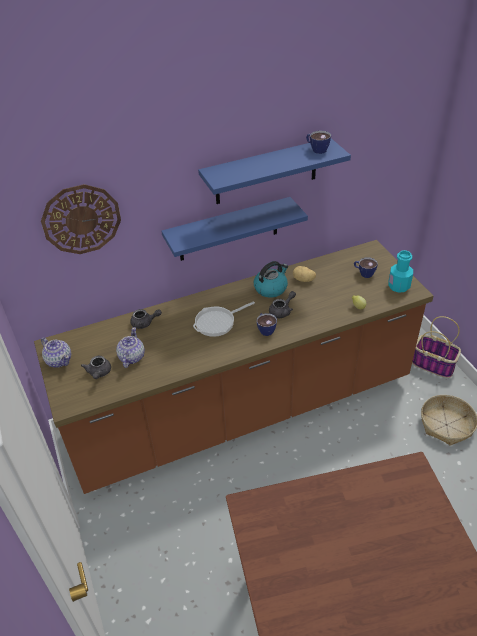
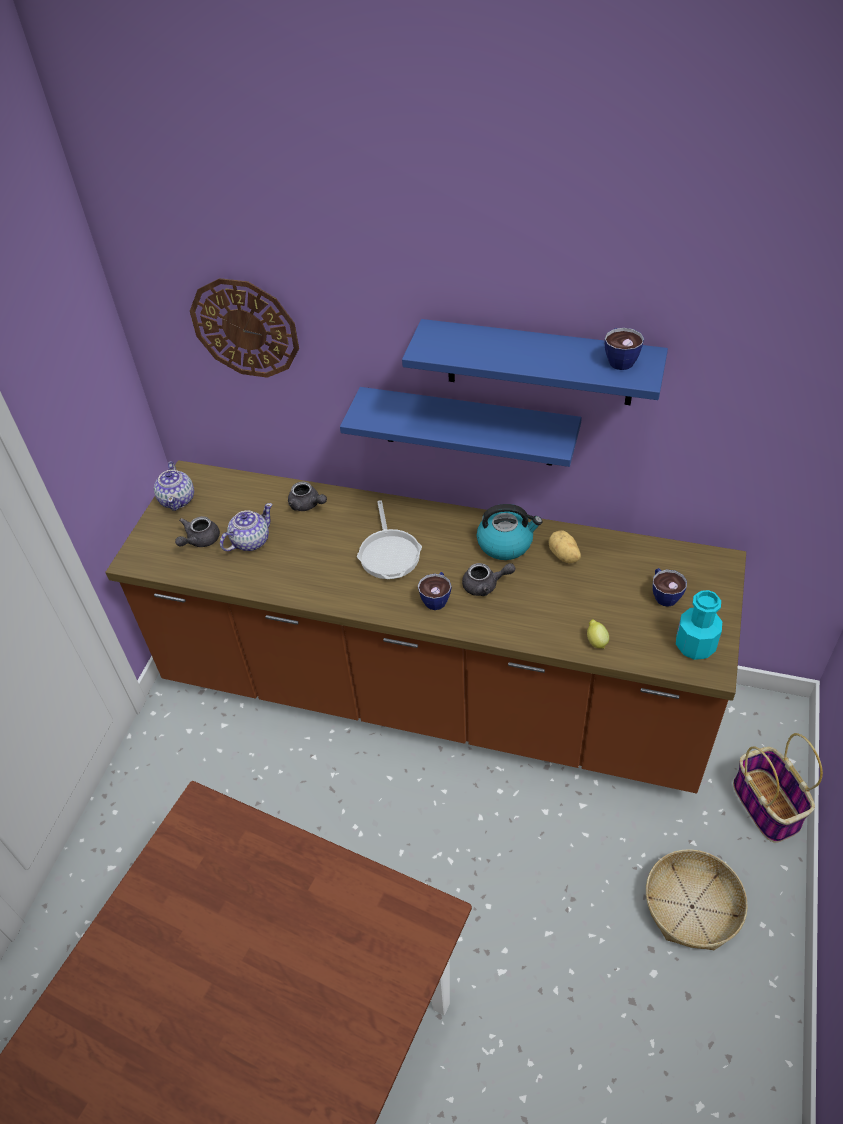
camera: 40 degrees right, 5 degrees up
(217, 322) = (389, 553): frying pan -> frying pan turned 105 degrees counterclockwise

